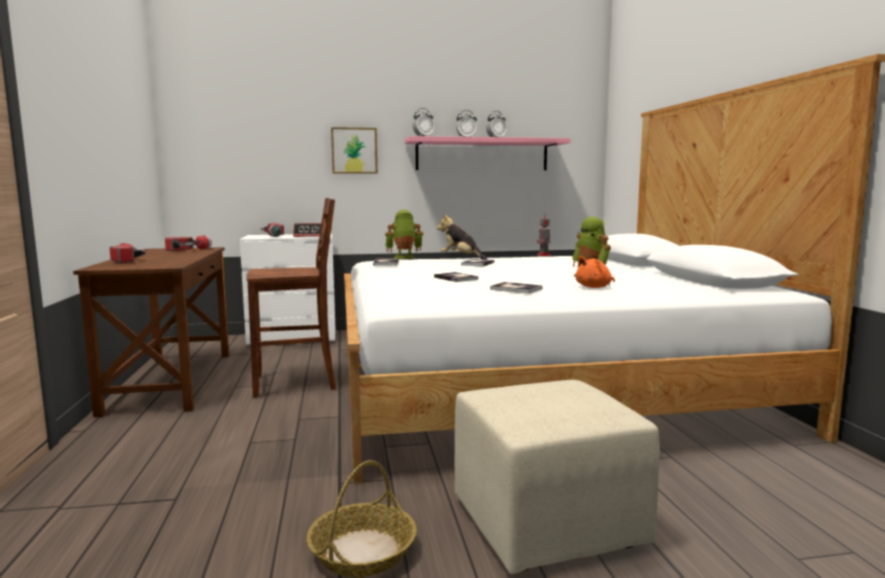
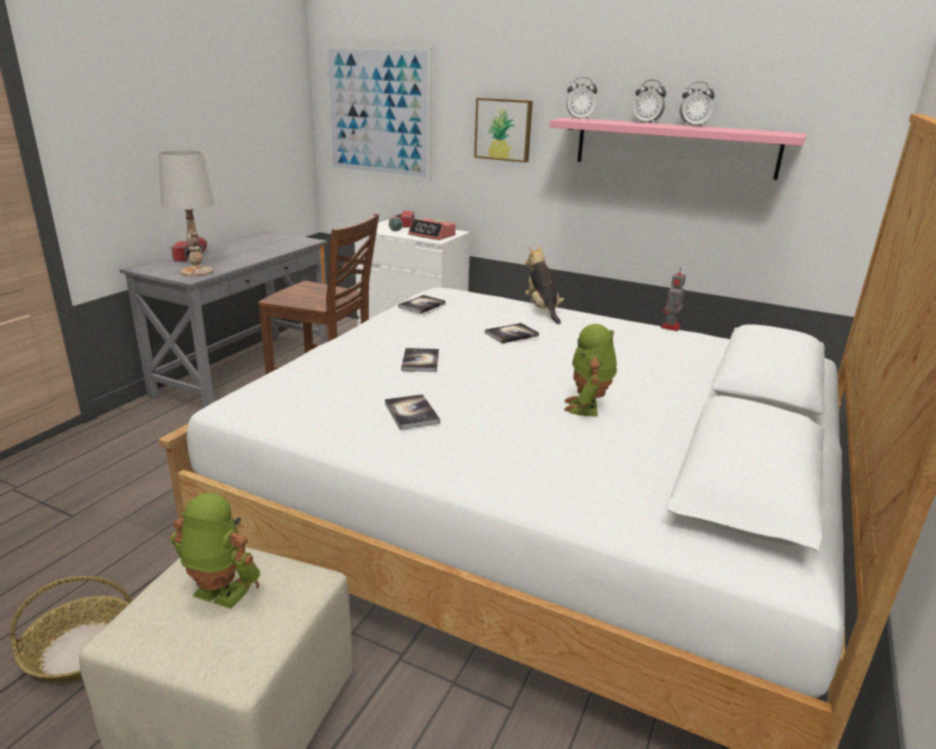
camera: 35 degrees right, 15 degrees up
(165, 264) = (197, 271): none -> white table lamp
(171, 381) = (246, 372): brown desk -> grey desk
(189, 250) = (284, 242): flashlight -> none
(233, 144) = (378, 113): none -> picture
(404, 258) = (471, 296): toy robot -> toy robot (218, 594)
(595, 287) = (520, 440): orange plush toy -> none

